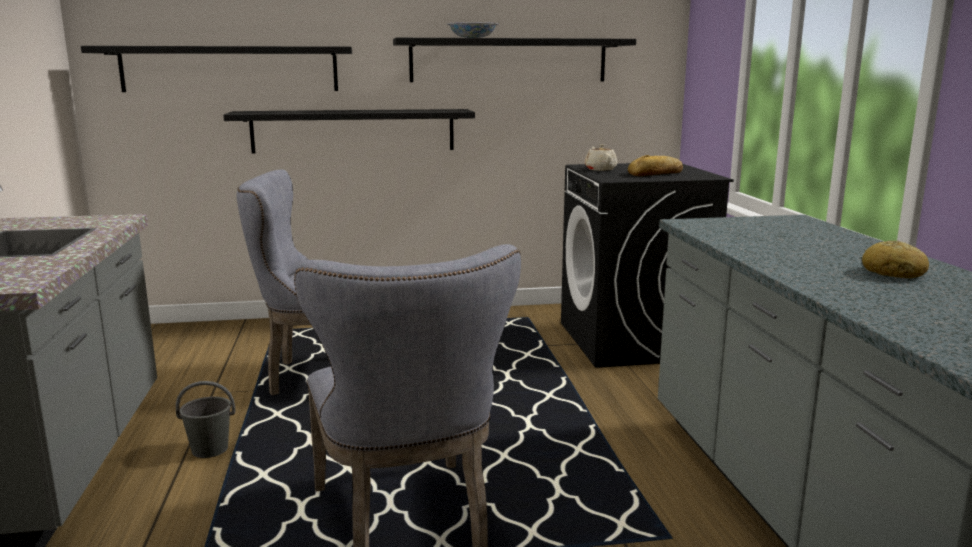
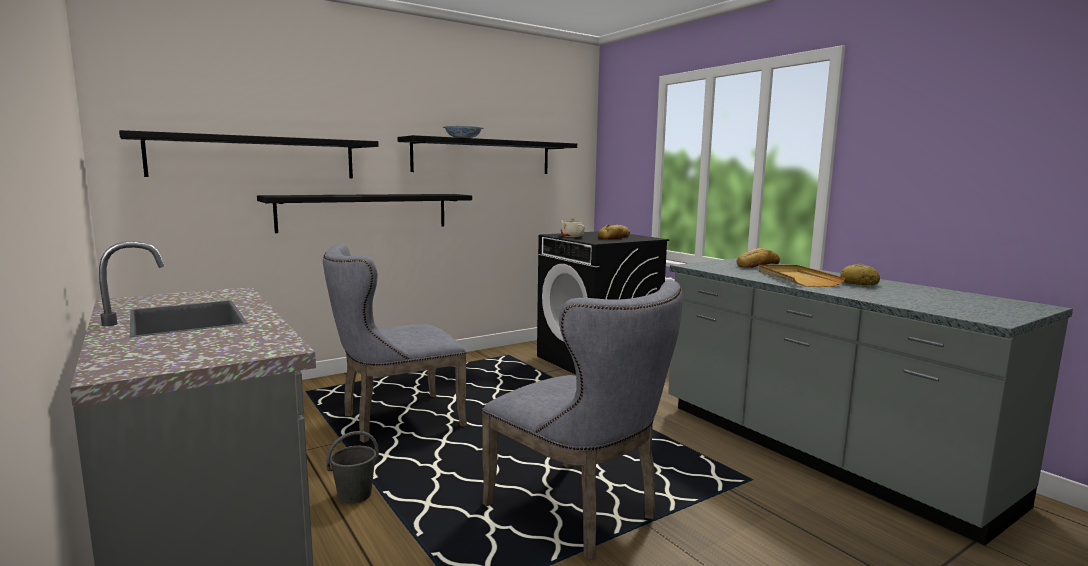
camera: 25 degrees left, 5 degrees down
(793, 229) = (756, 265): none -> bread
(803, 255) = (796, 278): none -> beige tray

